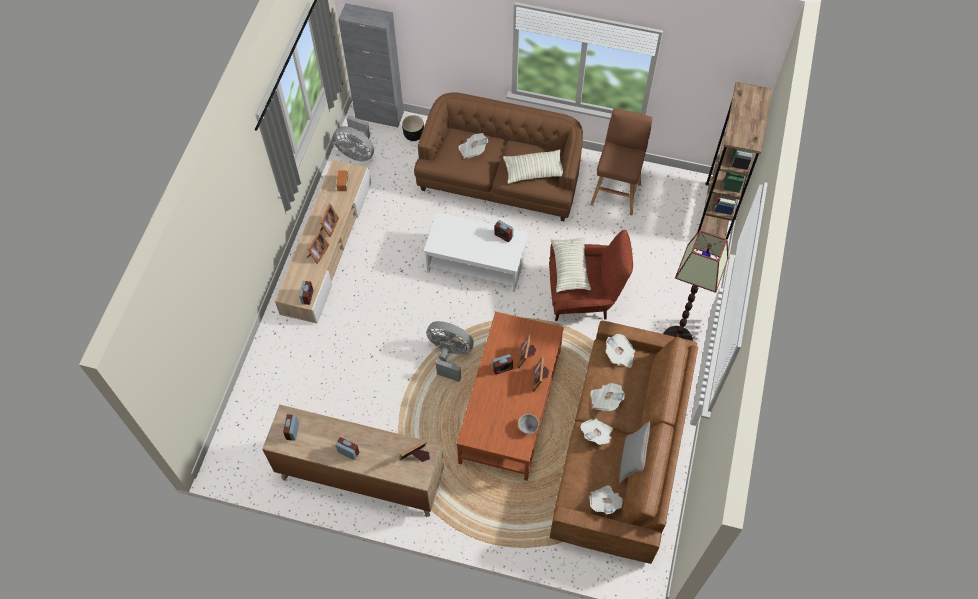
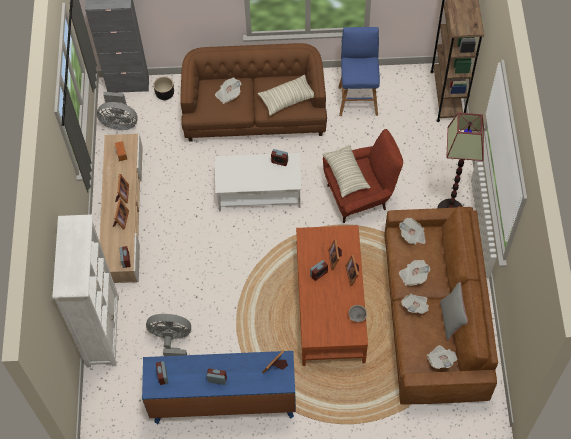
camera: 15 degrees left, 0 degrees up
(263, 364) = (103, 330): none -> white bookcase
(360, 477) = (223, 401): brown dresser -> blue dresser
(450, 355) = (263, 276): grey fan -> grey fan (172, 340)
(616, 192) = (358, 99): brown stool -> blue stool

